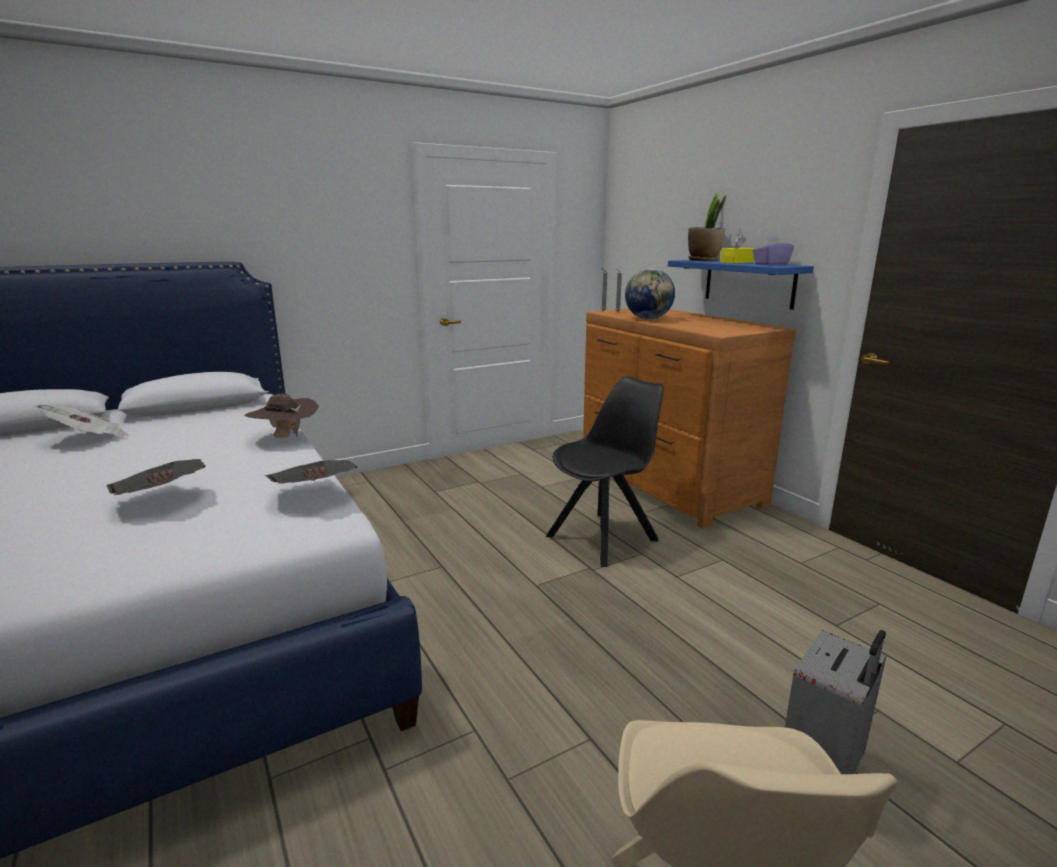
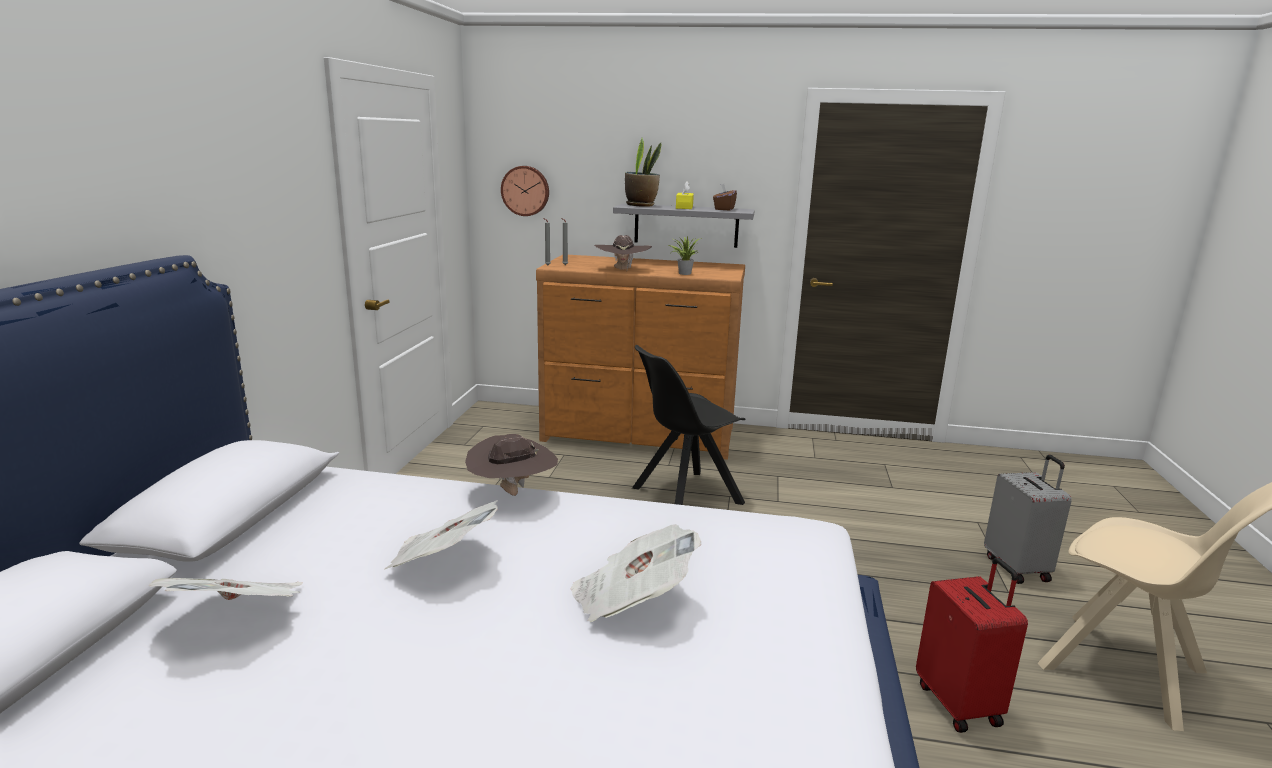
camera: 50 degrees left, 0 degrees up
(315, 494) = (731, 520): newspaper -> newspaper (443, 561)
(473, 802) = (959, 703): none -> red suitcase
(604, 537) = (684, 496): black chair -> black chair turned 120 degrees counterclockwise
(636, 248) = (525, 190): none -> wall clock
(648, 319) = (622, 270): globe -> brown hat
(691, 327) = (683, 273): none -> potted plant
(749, 283) = (686, 225): blue shelf -> grey shelf
(770, 264) = (724, 209): purple tissue box -> brown tissue box

